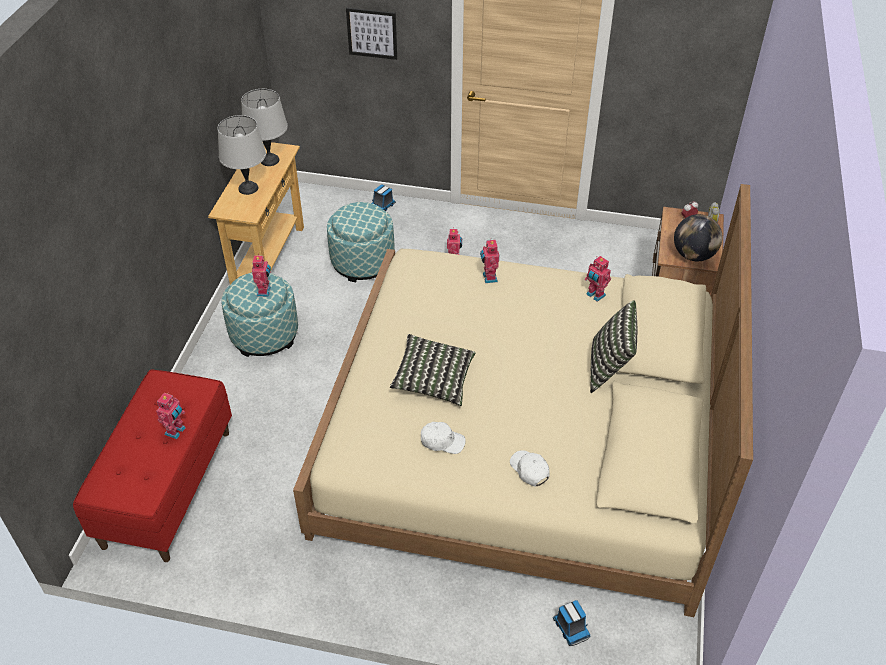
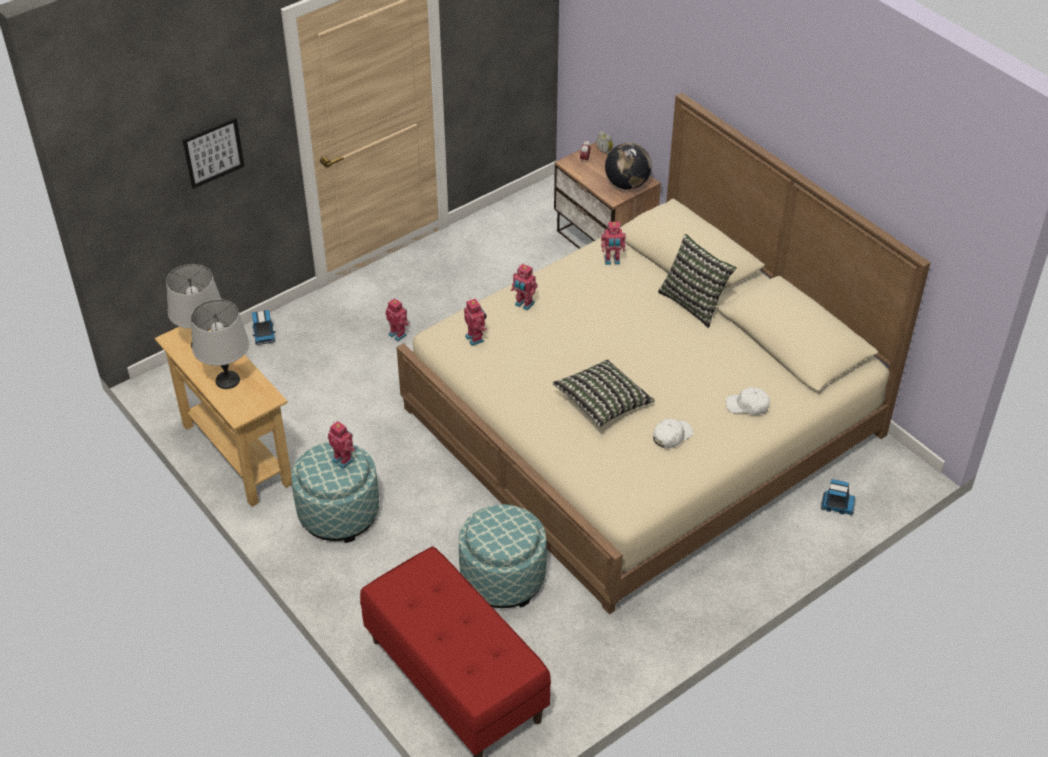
camera: 50 degrees left, 0 degrees up
(176, 431) = (463, 606): toy robot -> toy robot (476, 338)
(362, 262) = (324, 392): ottoman -> ottoman (503, 578)

